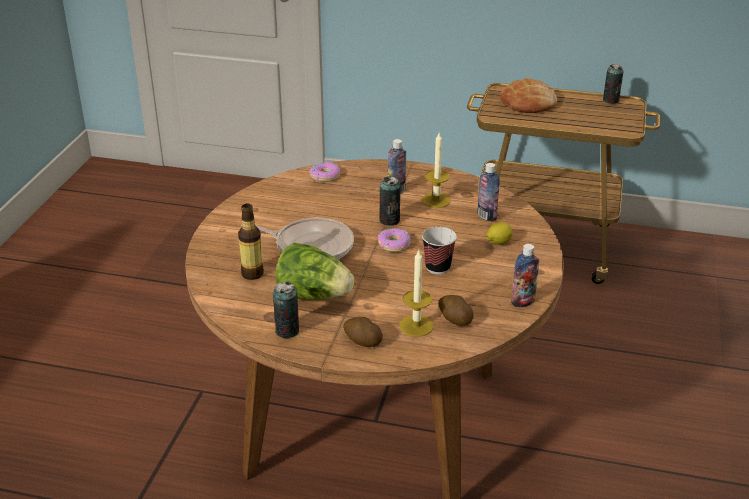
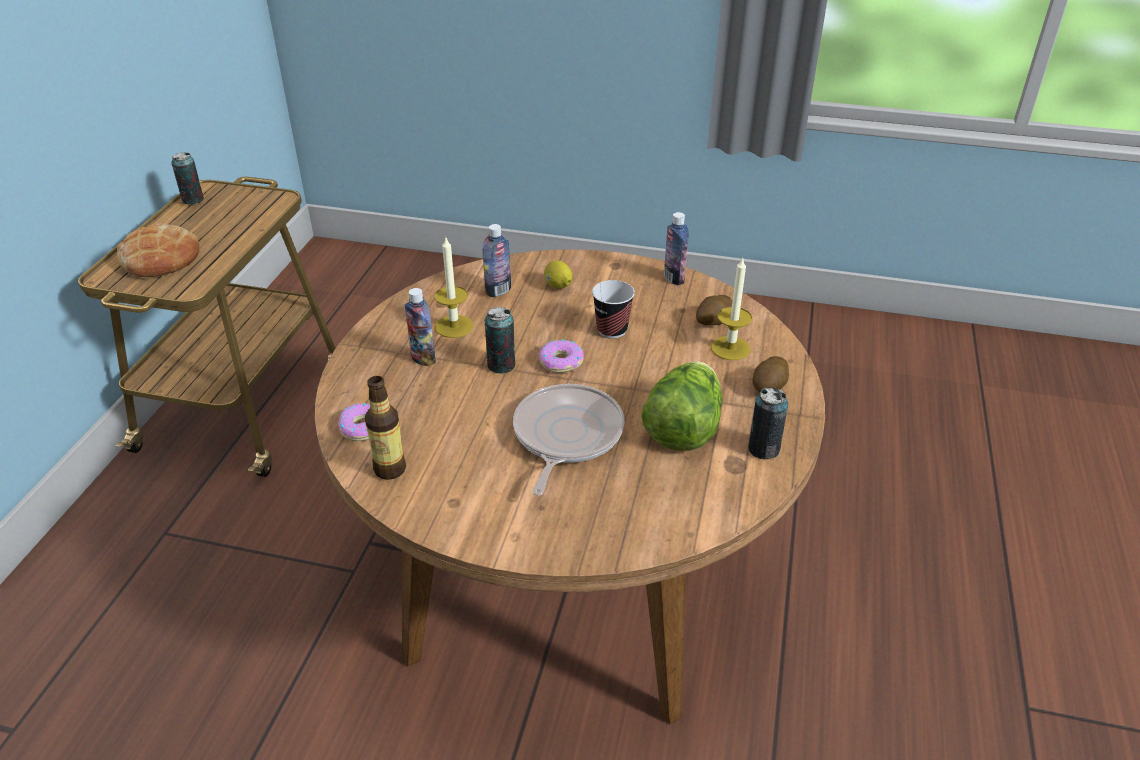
camera: 90 degrees left, 5 degrees up
(252, 274) = (638, 491): bottle -> bottle (390, 469)

